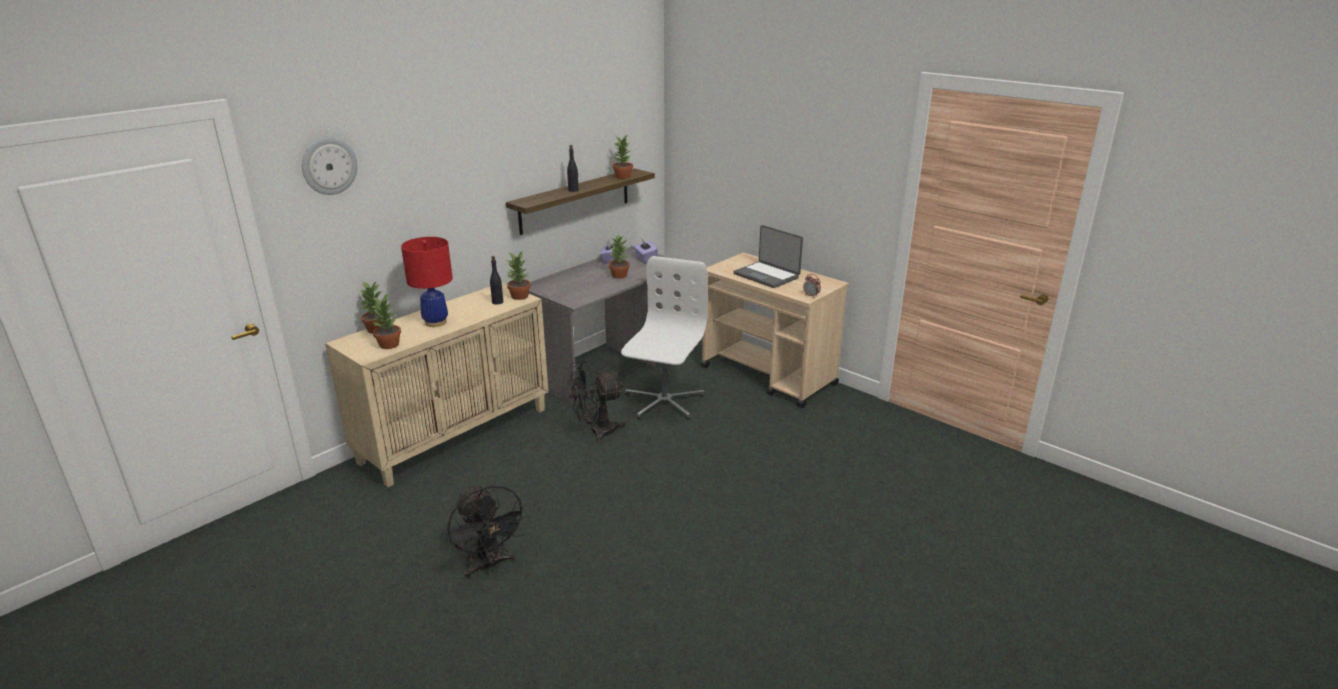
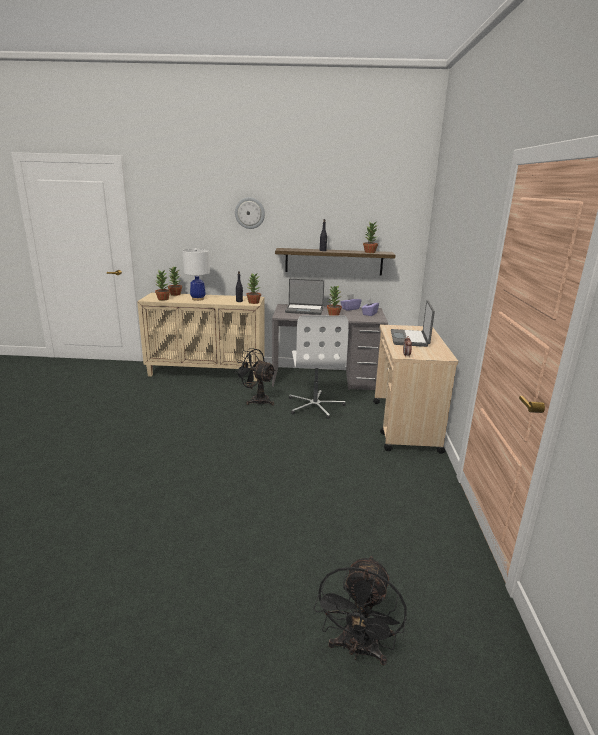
camera: 50 degrees right, 5 degrees down
(329, 165) = (167, 199): wall clock -> wall clock (250, 213)
(436, 322) = (198, 299): red table lamp -> white table lamp
(489, 566) = (108, 419): black fan -> black fan (357, 650)
(574, 282) = (304, 310): none -> laptop
(663, 402) = (315, 405): white office chair -> white office chair turned 105 degrees clockwise

